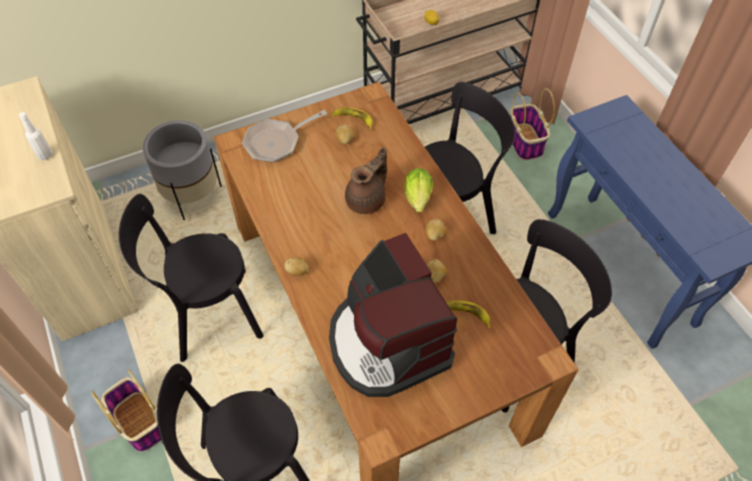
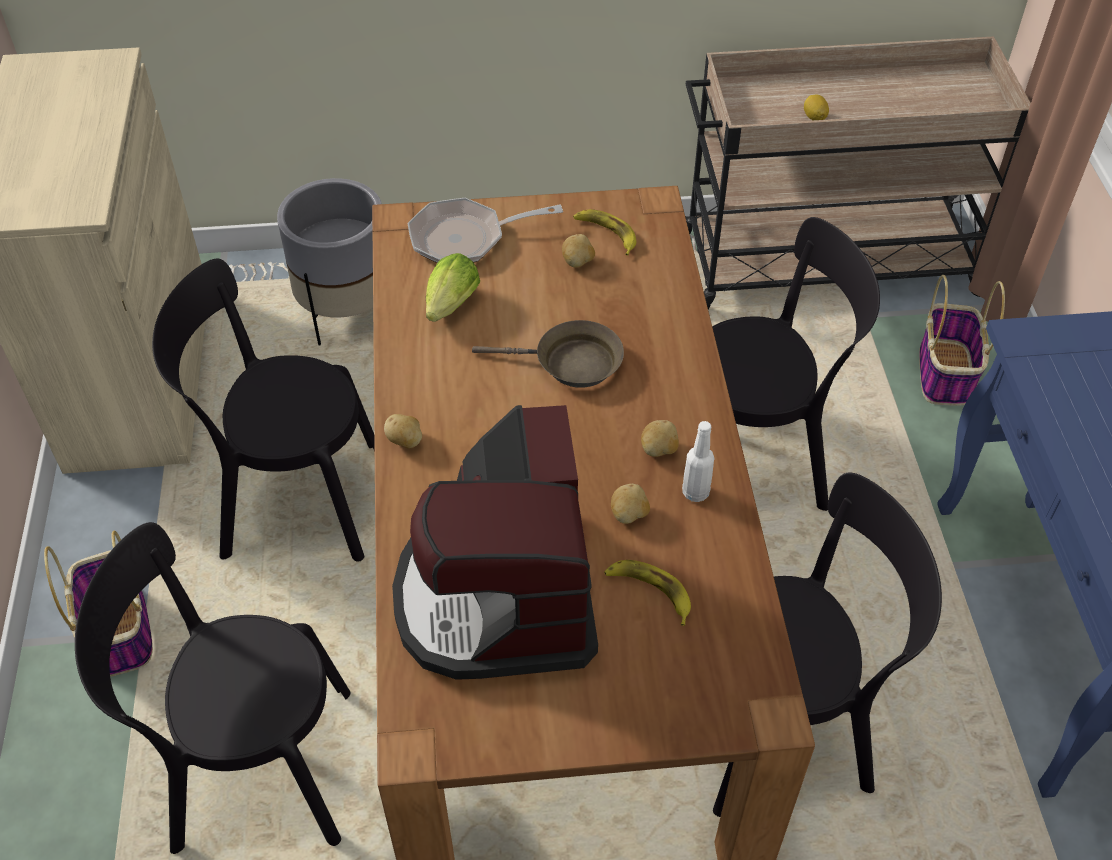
camera: 20 degrees right, 5 degrees down
(45, 155) = (94, 158): white bottle -> white bottle (695, 492)
(367, 200) = (571, 363): brown teapot -> brown frying pan
(418, 200) = (656, 386): lettuce -> lettuce (449, 308)

